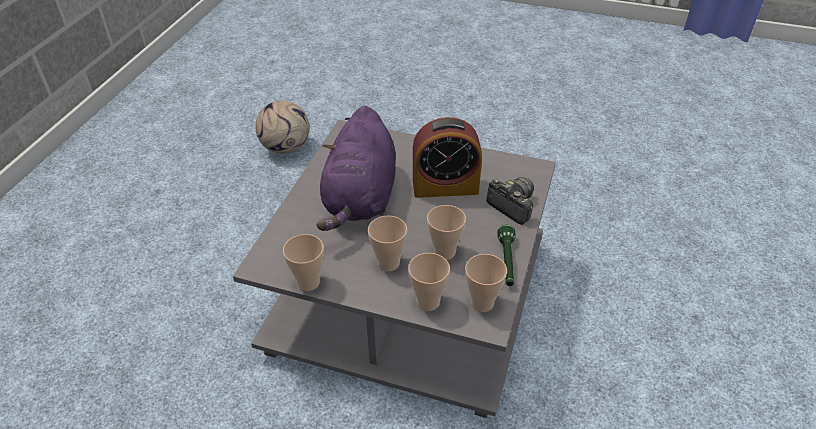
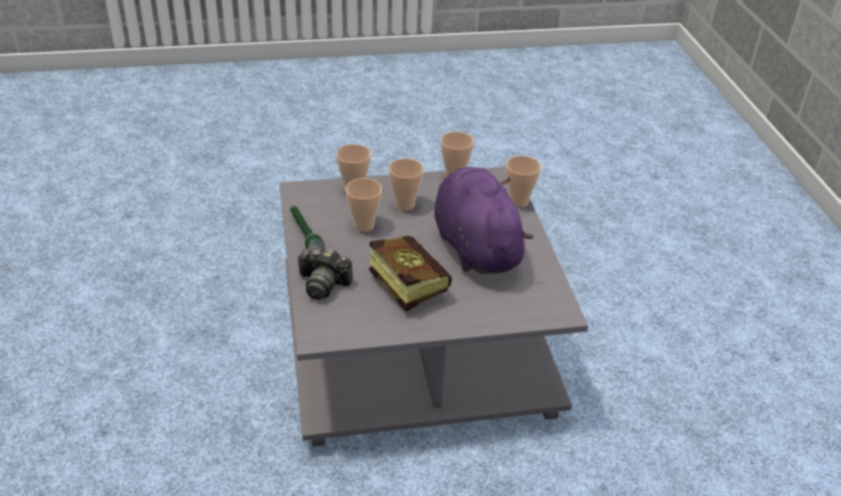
camera: 150 degrees right, 5 degrees down
(286, 147) = (723, 478): football -> none
(445, 187) = (403, 283): alarm clock -> book
(482, 303) = (311, 200): cup -> cup (518, 201)

